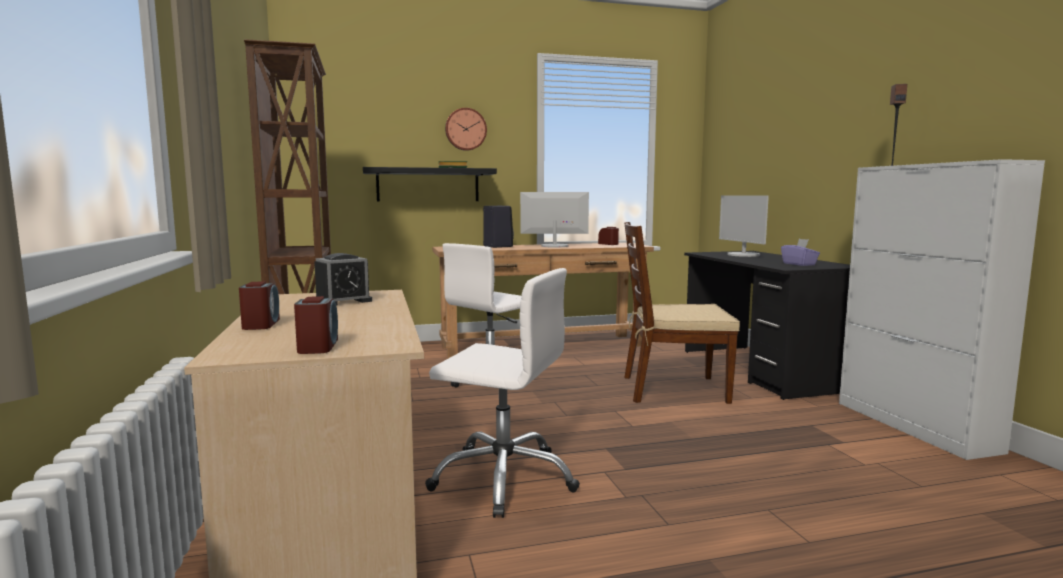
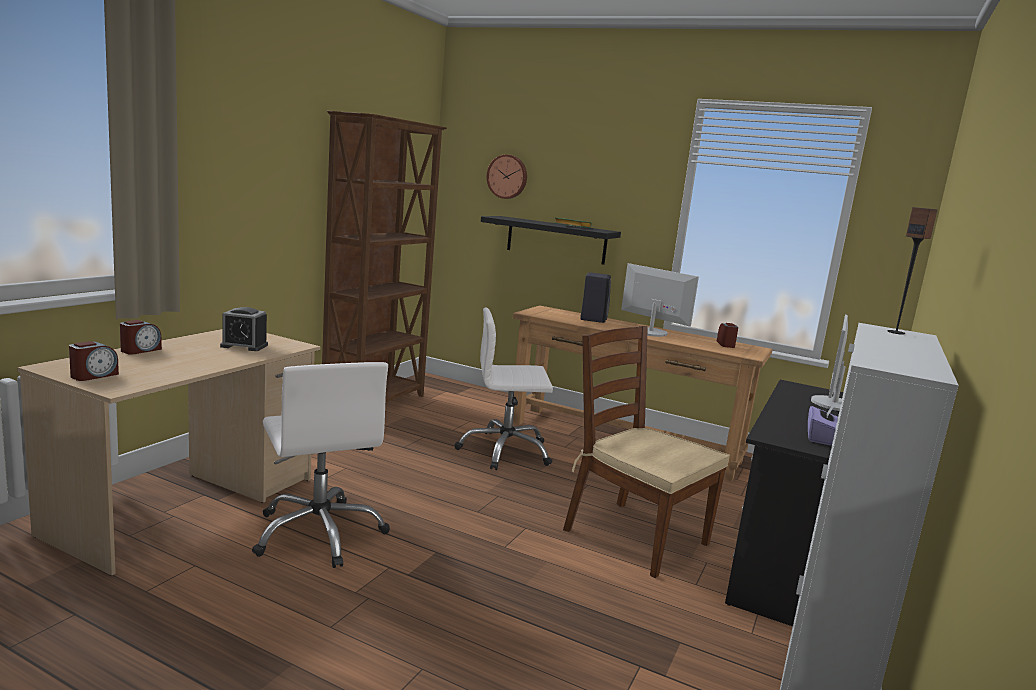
camera: 40 degrees right, 5 degrees up
(465, 129) = (602, 184): wall clock -> wall clock (507, 176)

